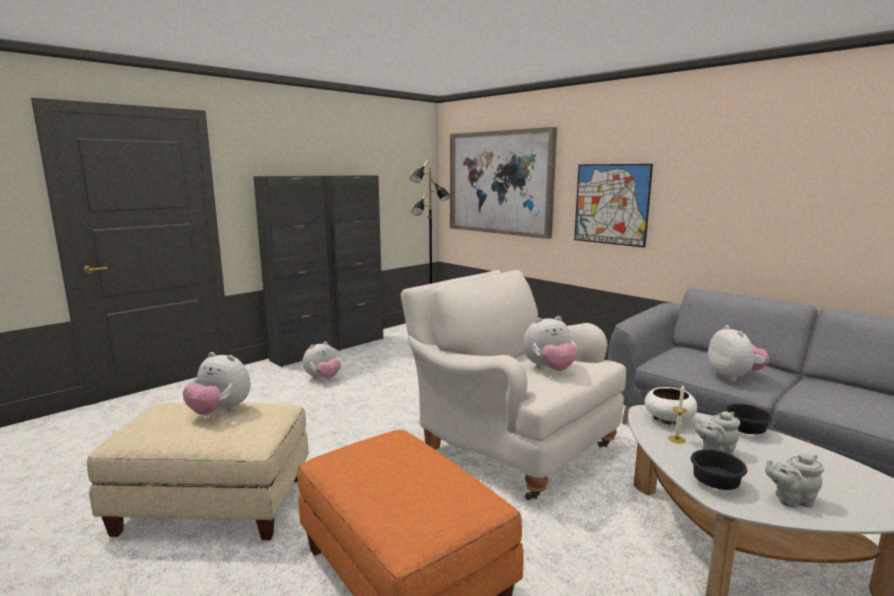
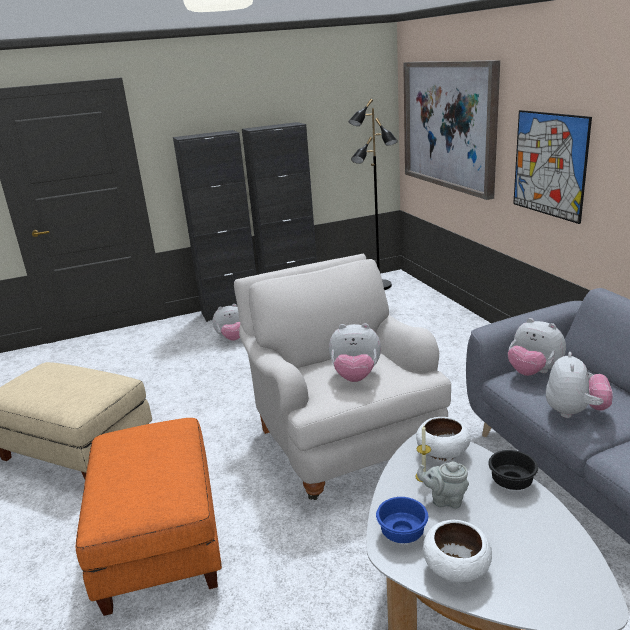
camera: 25 degrees right, 10 degrees up
(220, 412) = (73, 378): plush toy -> plush toy (533, 372)
(717, 484) = (403, 534): black bowl -> blue bowl
(790, 500) = (457, 568): grey teapot -> white bowl

